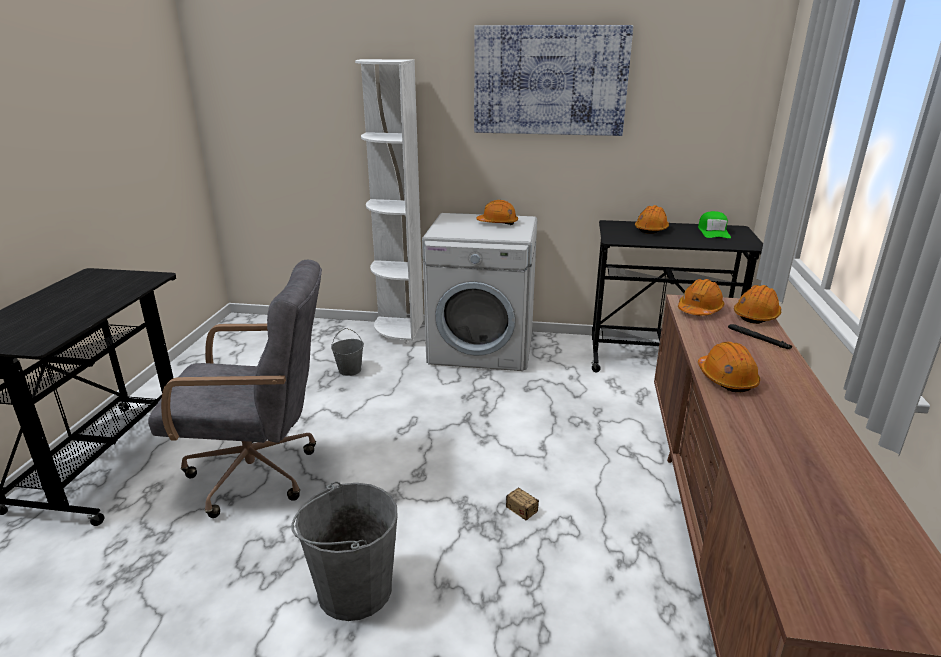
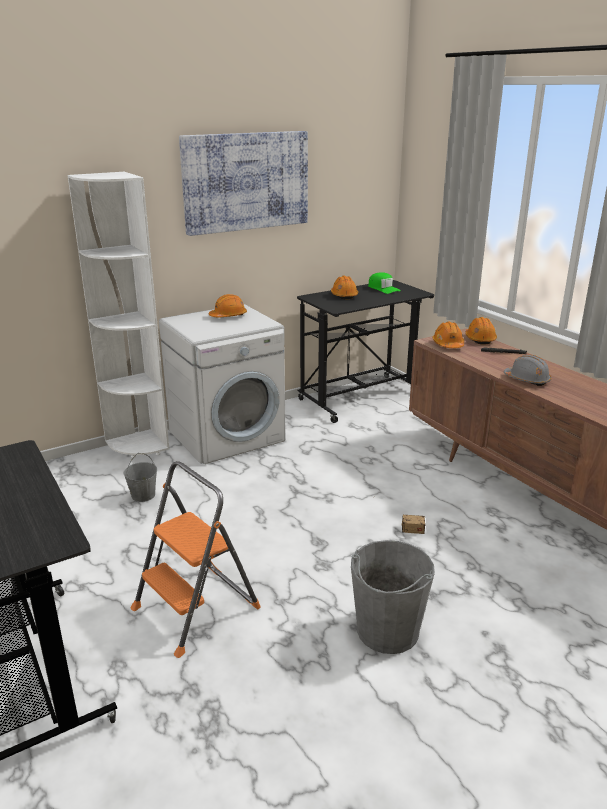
camera: 40 degrees left, 0 degrees up
(261, 476) = (200, 606): grey office chair -> orange step ladder
(726, 378) = (527, 380): orange hard hat -> grey hard hat

